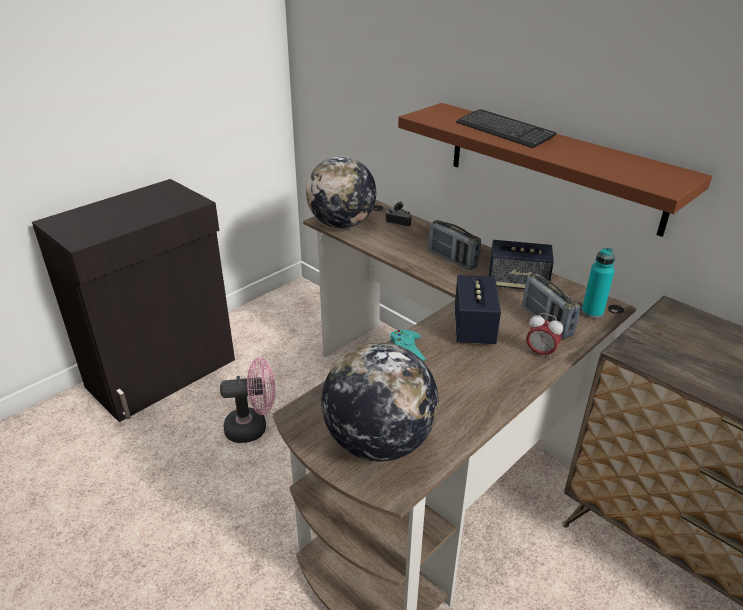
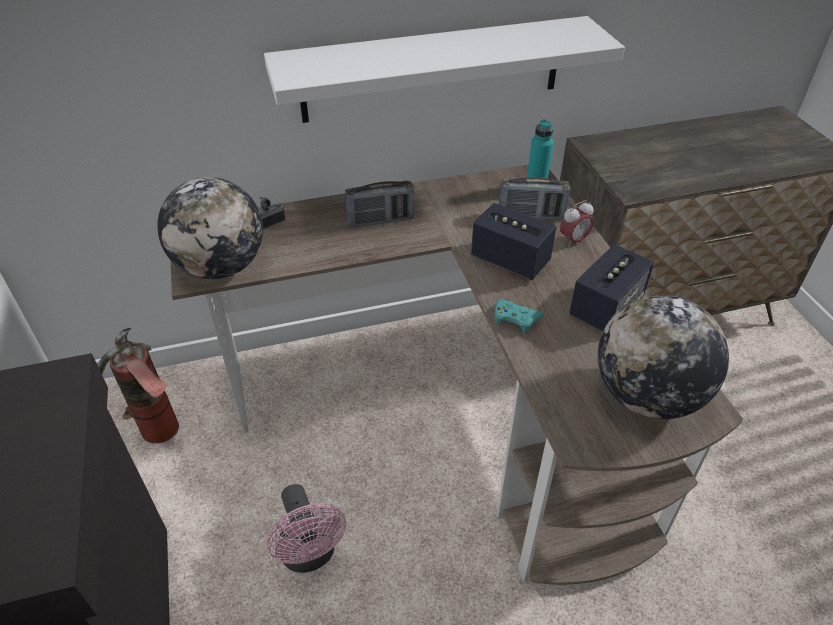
camera: 60 degrees left, 10 degrees up
(253, 427) = (310, 555): pink fan -> pink fan turned 135 degrees clockwise
(290, 325) = (154, 441): none -> fire extinguisher
(504, 131) = (396, 52): keyboard -> none
(517, 283) = (458, 202): speaker -> speaker (606, 308)
(553, 166) = (432, 70): brown shelf -> white shelf

